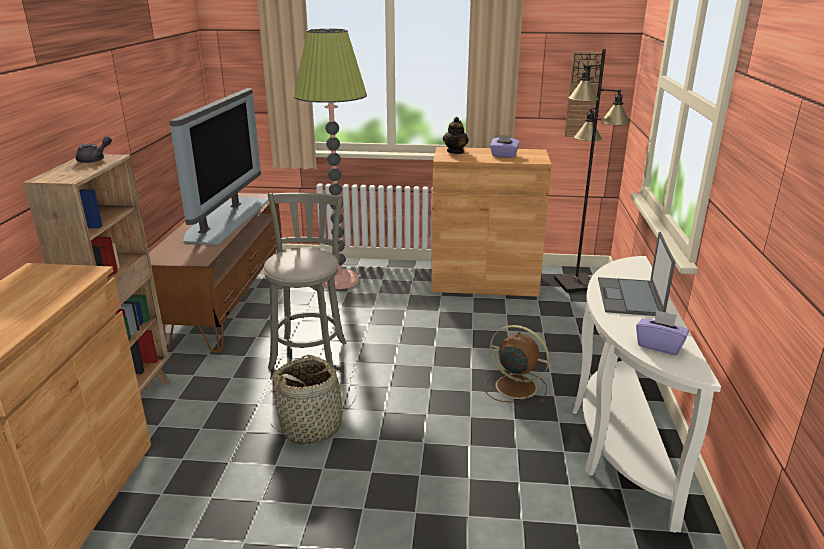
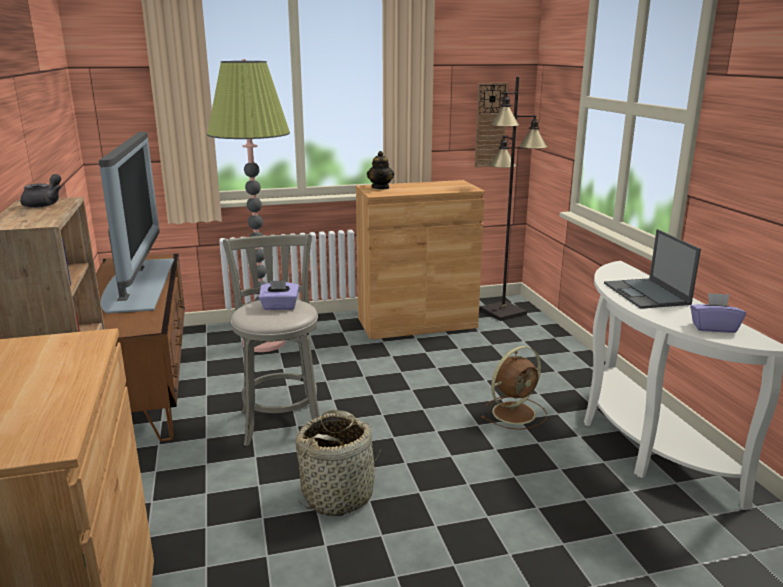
camera: 20 degrees left, 5 degrees down
(503, 155) = (431, 187): purple tissue box -> purple tissue box (279, 307)
(514, 386) = (515, 412): brown fan -> brown fan turned 135 degrees clockwise

